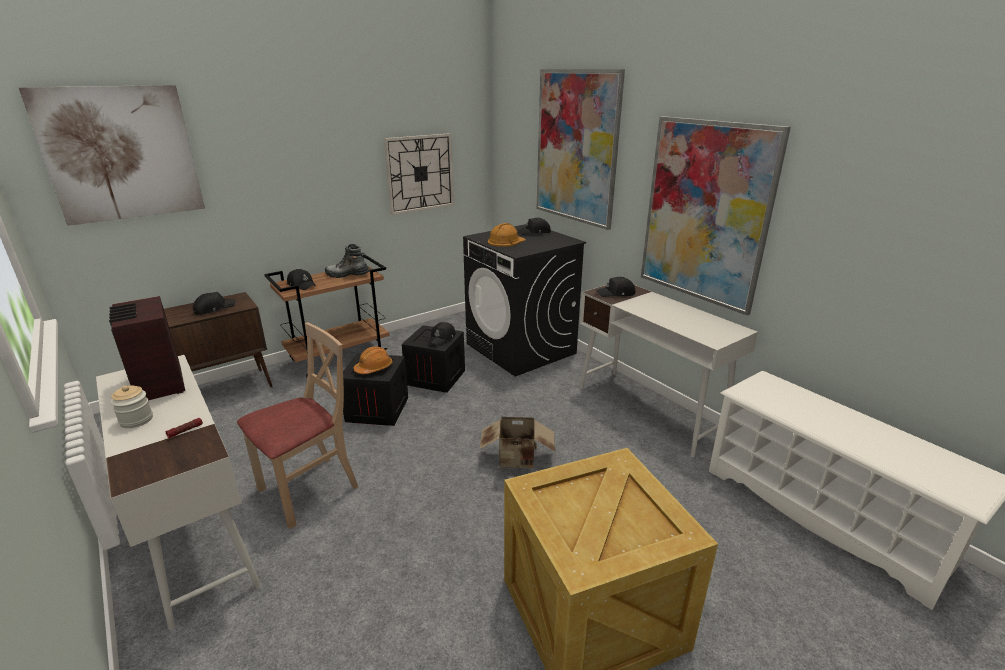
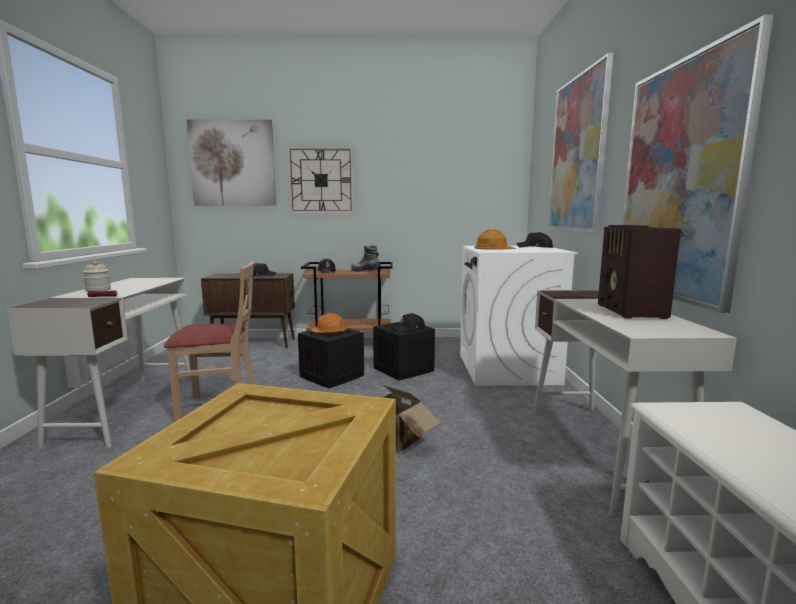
camera: 35 degrees right, 15 degrees down
(158, 384) = (143, 283): radio -> radio (630, 311)
(420, 173) = (451, 199): wall clock -> wall clock (321, 180)
(521, 349) = (507, 369): black washing machine -> white washing machine
(616, 293) = (575, 294): black cap -> none

